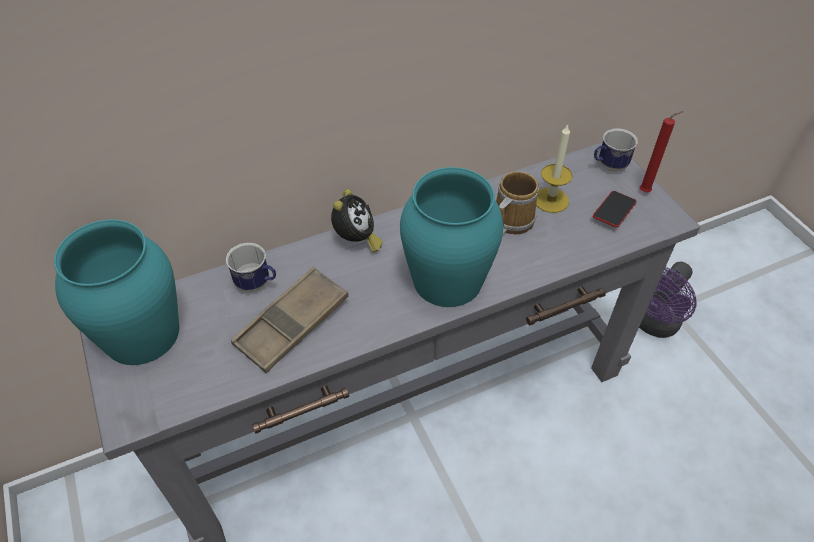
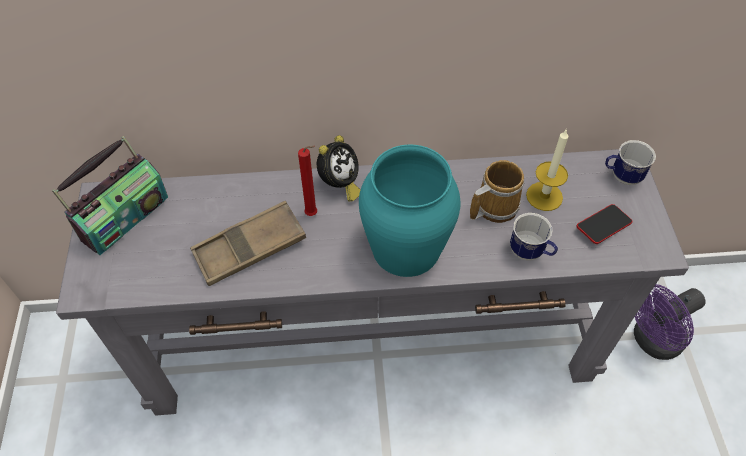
camera: 20 degrees right, 5 degrees up
(141, 333) = (124, 217): turquoise vase -> radio
(257, 284) = (236, 202): mug -> mug (530, 253)
(646, 192) = (648, 214): red candle -> red candle (313, 214)

